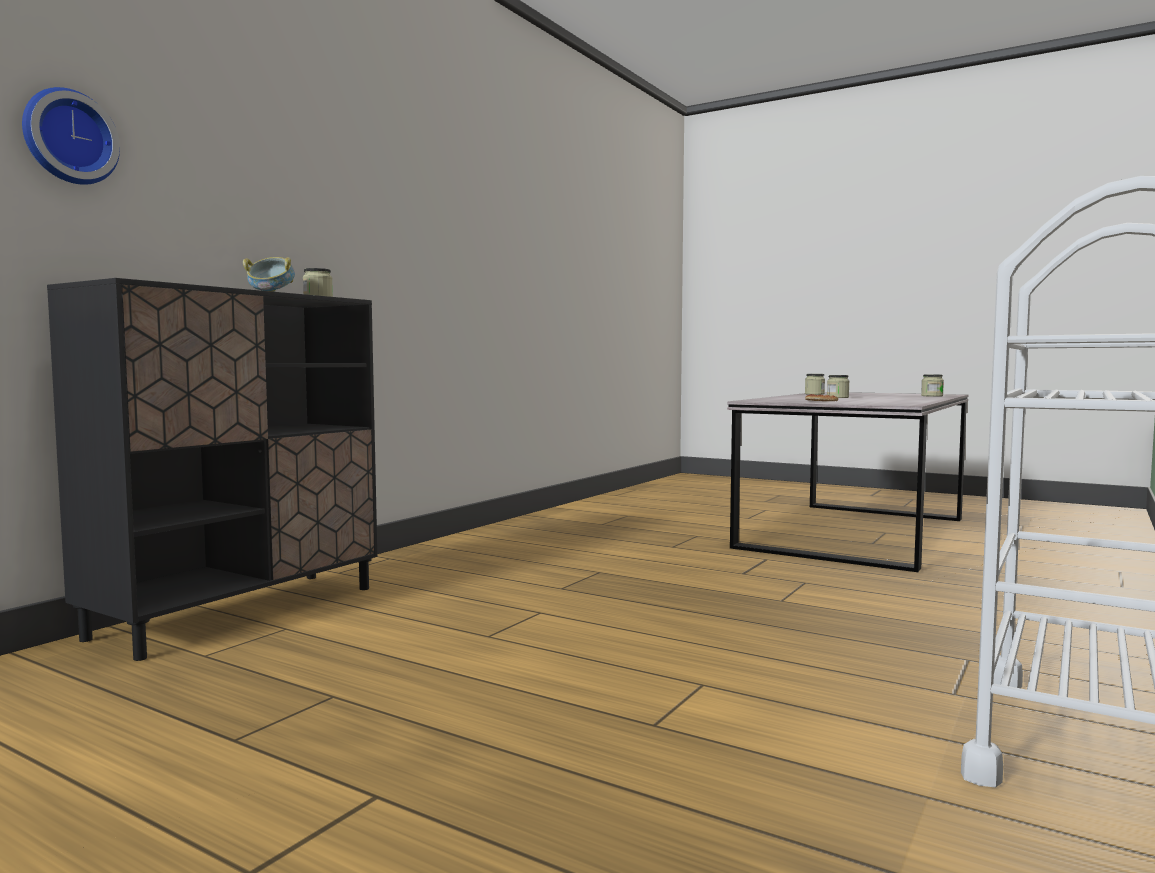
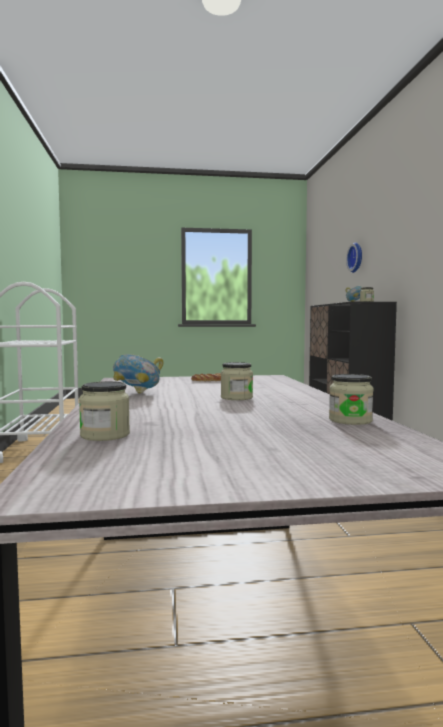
camera: 140 degrees right, 0 degrees up
(901, 400) = (137, 394): none -> bowl

